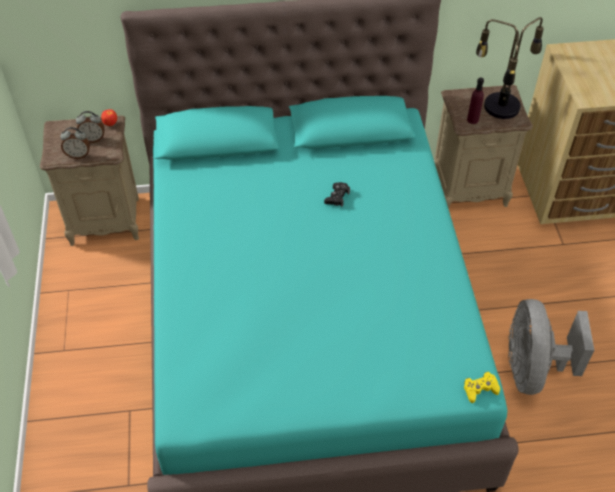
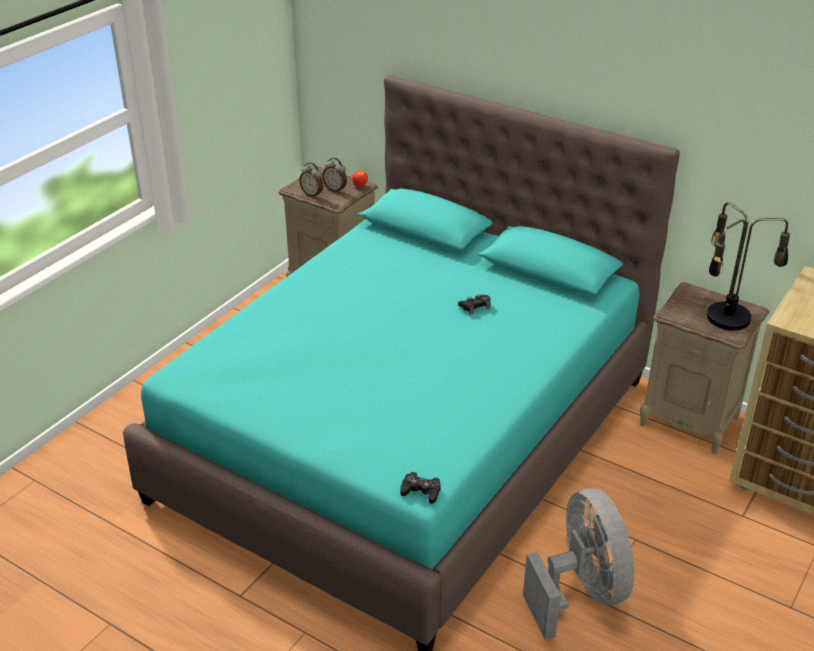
camera: 40 degrees right, 15 degrees down
(472, 120) = (683, 314): purple bottle -> none
(480, 389) = (421, 491): yellow game controller -> black game controller
(532, 368) = (580, 592): grey fan -> grey fan turned 120 degrees clockwise

